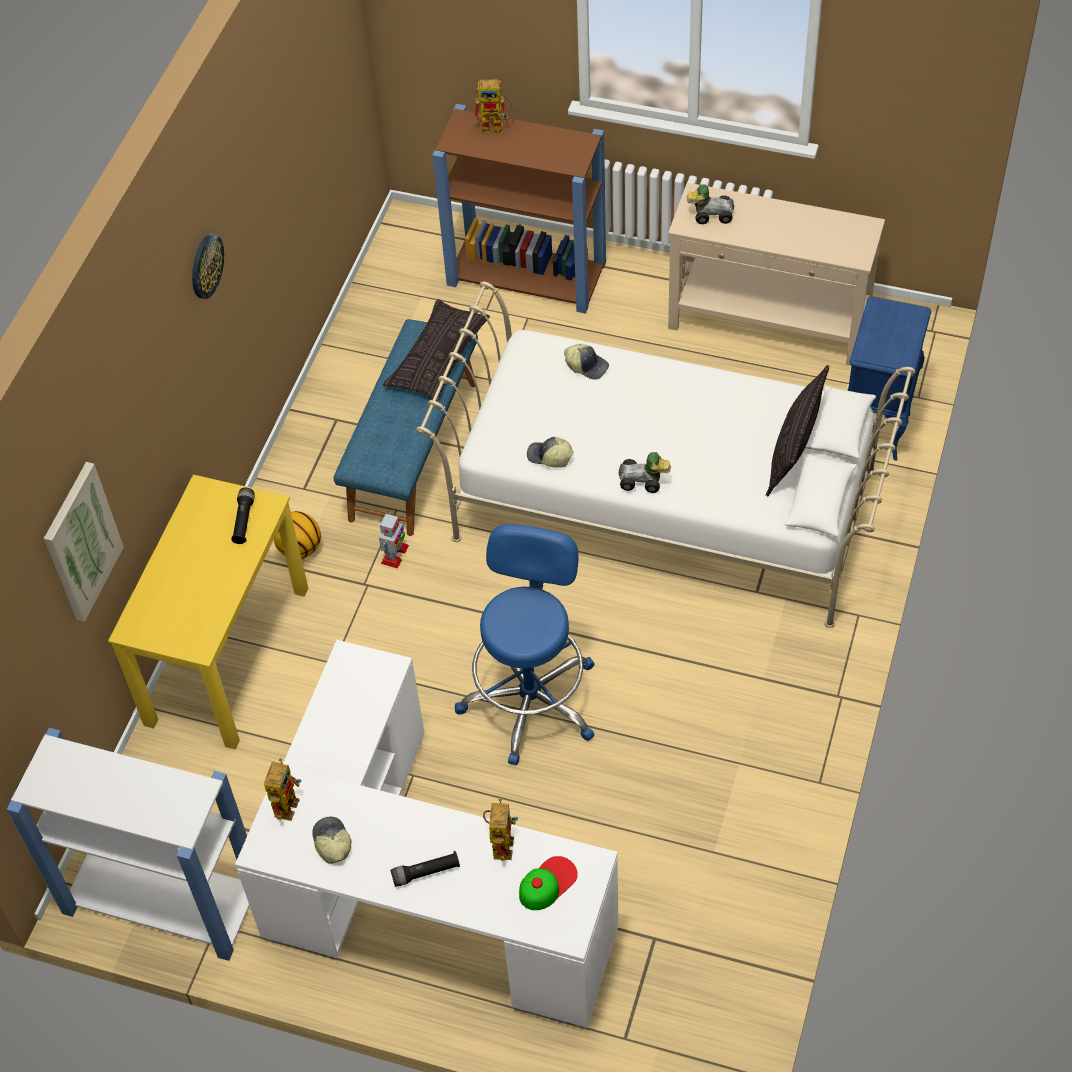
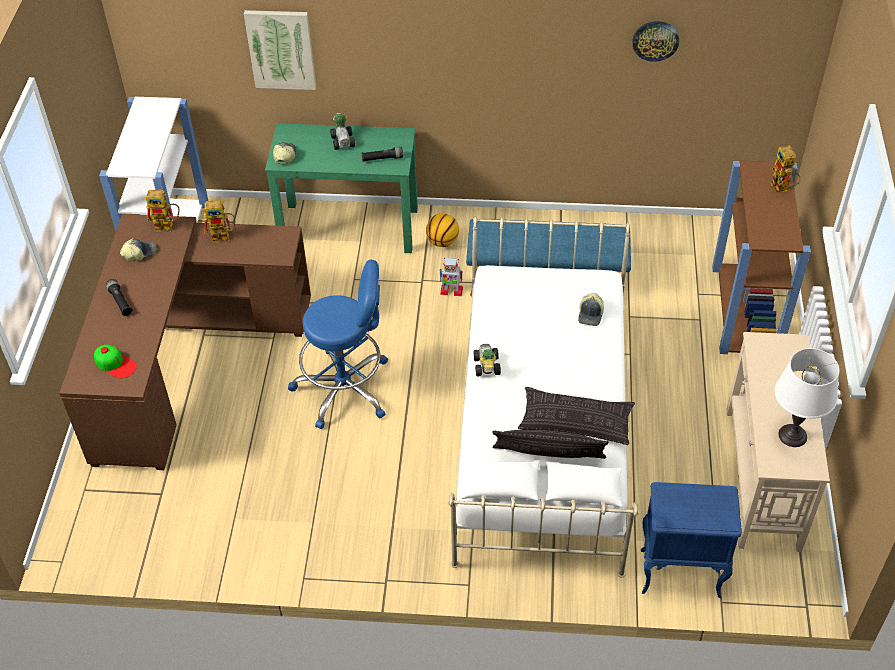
camera: 75 degrees right, 5 degrees down
(206, 266) = (501, 30): wall clock -> wall clock (655, 40)
(228, 654) = (350, 227): yellow desk -> green desk
(418, 895) = (183, 359): white desk -> brown desk
(438, 357) = (594, 246): pillow -> pillow (575, 421)
(501, 841) = (146, 334): toy robot -> toy robot (224, 236)
(549, 457) = (494, 309): cap -> cap (284, 155)
(710, 214) = (777, 355): toy car -> toy car (343, 140)
(822, 231) = (792, 435): none -> white table lamp

